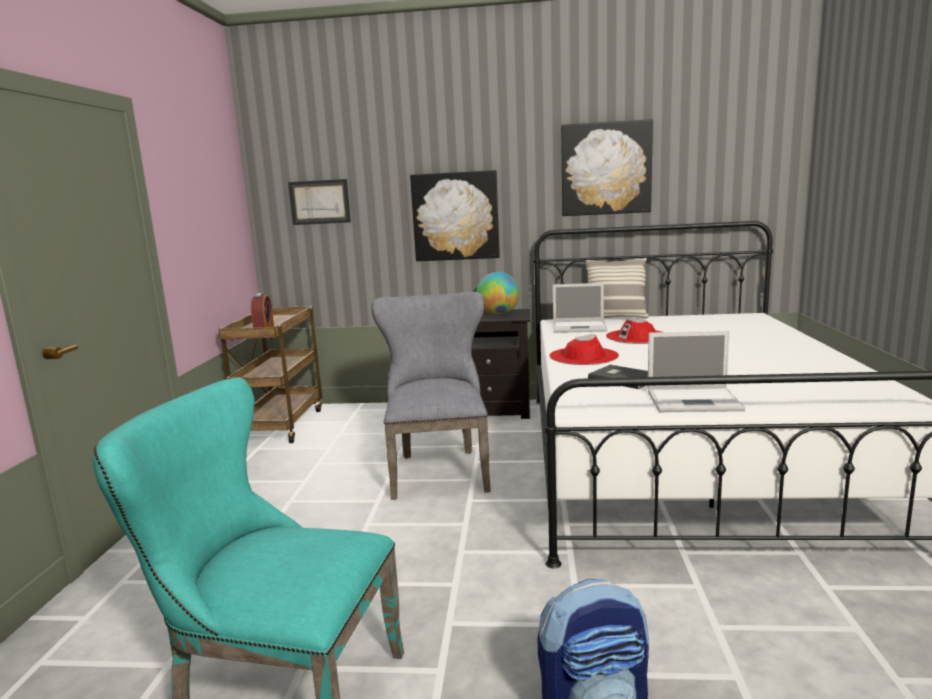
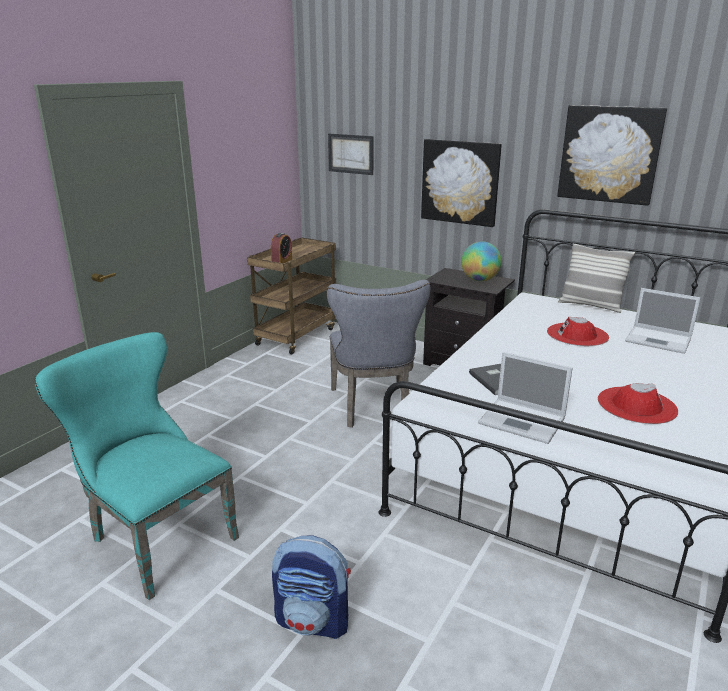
camera: 25 degrees right, 10 degrees up
(438, 469) = (373, 408): grey chair -> grey chair turned 150 degrees clockwise
(580, 327) = (542, 310): laptop -> laptop (659, 340)
(583, 356) = (499, 346): red hat -> red hat (636, 405)

